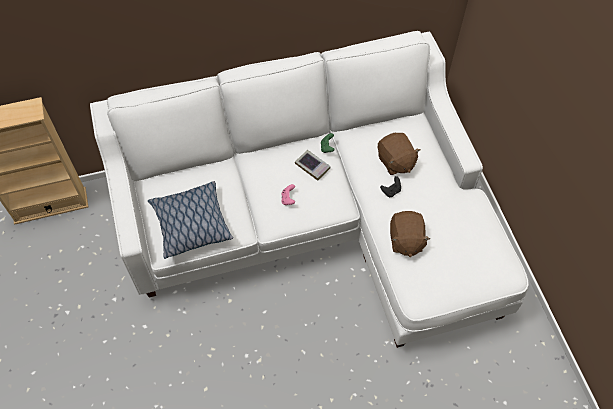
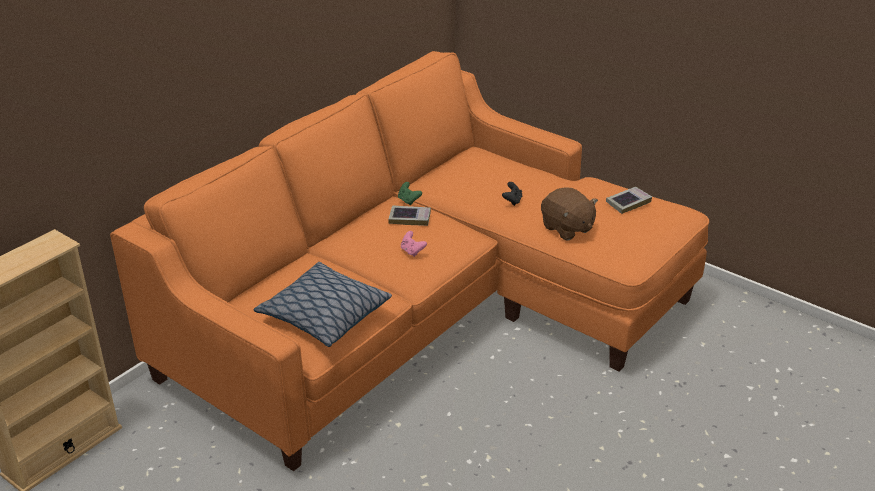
camera: 35 degrees left, 25 degrees down
(318, 219) = (425, 311): white sofa -> orange sofa
(395, 162) = (491, 180): brown plush toy -> none
(472, 242) = (628, 203): none -> book

